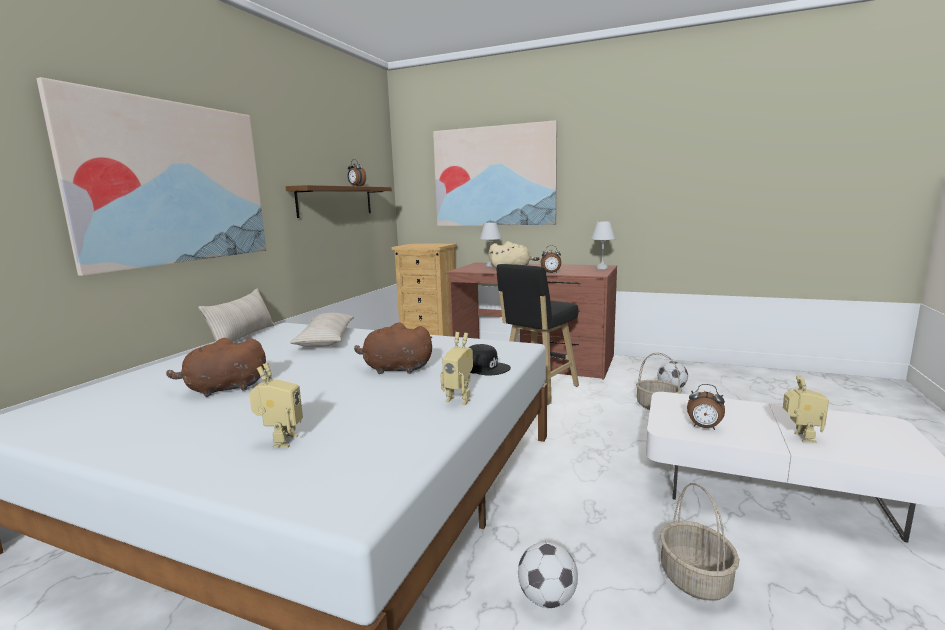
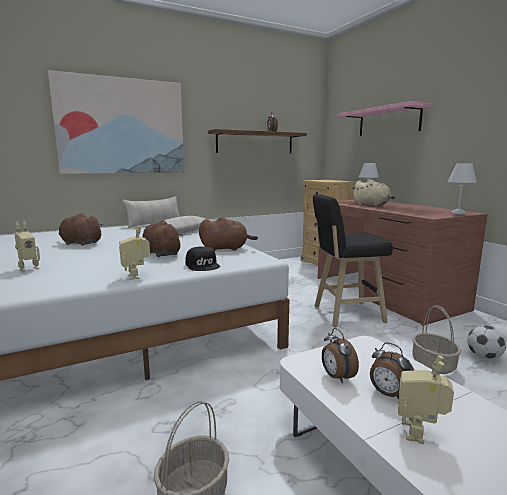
camera: 40 degrees right, 0 degrees up
(447, 345) = (226, 249): none -> brown plush toy
(494, 176) = (388, 121): picture -> pink shelf
(547, 598) = (98, 436): football -> none
(551, 273) = (391, 211): alarm clock -> alarm clock (388, 394)
(800, 437) = (420, 434): toy robot -> toy robot turned 150 degrees clockwise

